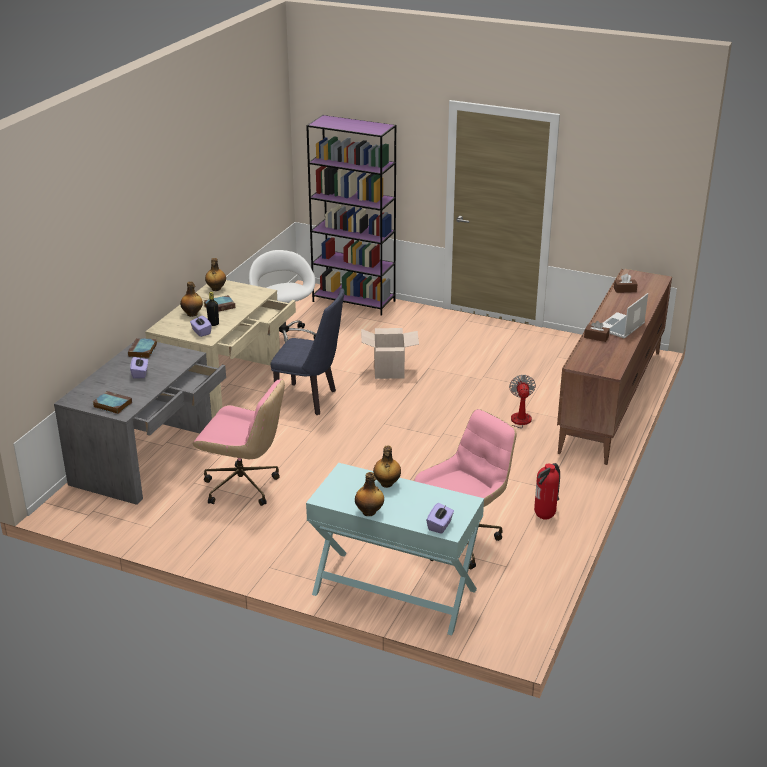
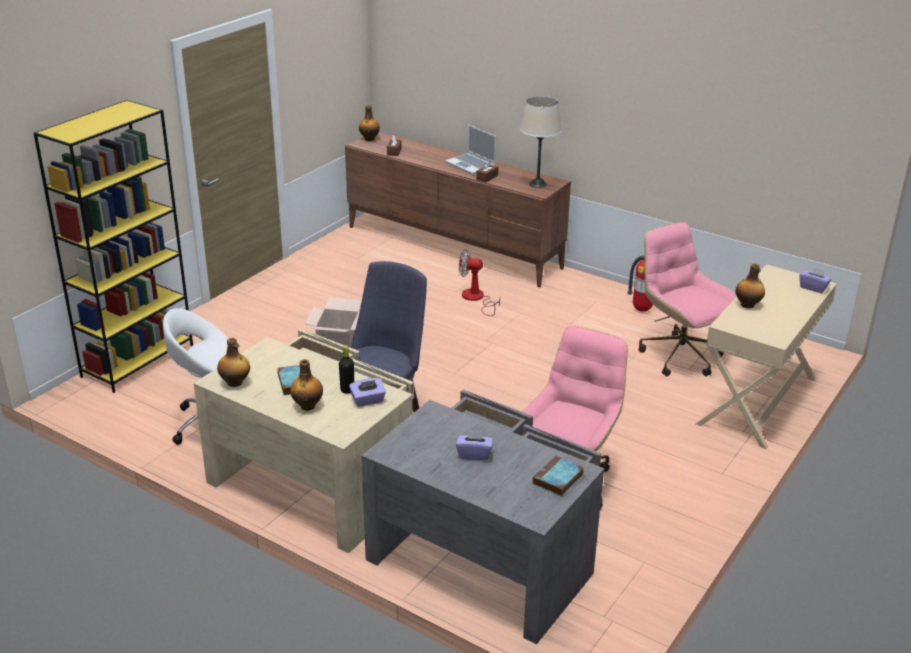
camera: 80 degrees left, 0 degrees up
(142, 351) = (406, 451): book -> none
(354, 301) = (138, 360): purple bookcase -> yellow bookcase
(369, 512) = (797, 318): bottle -> bottle (369, 139)
(394, 592) = (758, 401): turquoise desk -> beige desk
(599, 362) = (537, 184): none -> beige table lamp

